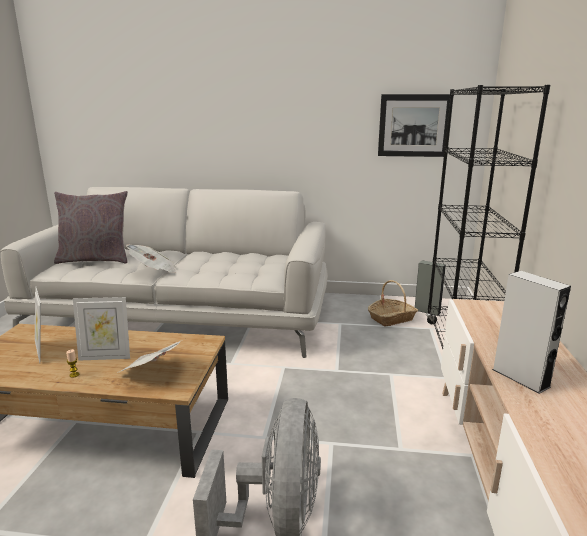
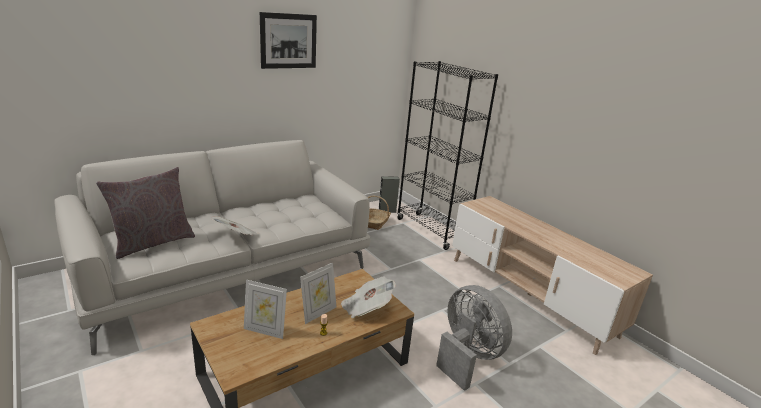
camera: 45 degrees left, 5 degrees up
(414, 125) = (367, 78): picture -> picture (288, 41)
(520, 378) = (541, 237): grey speaker -> none

